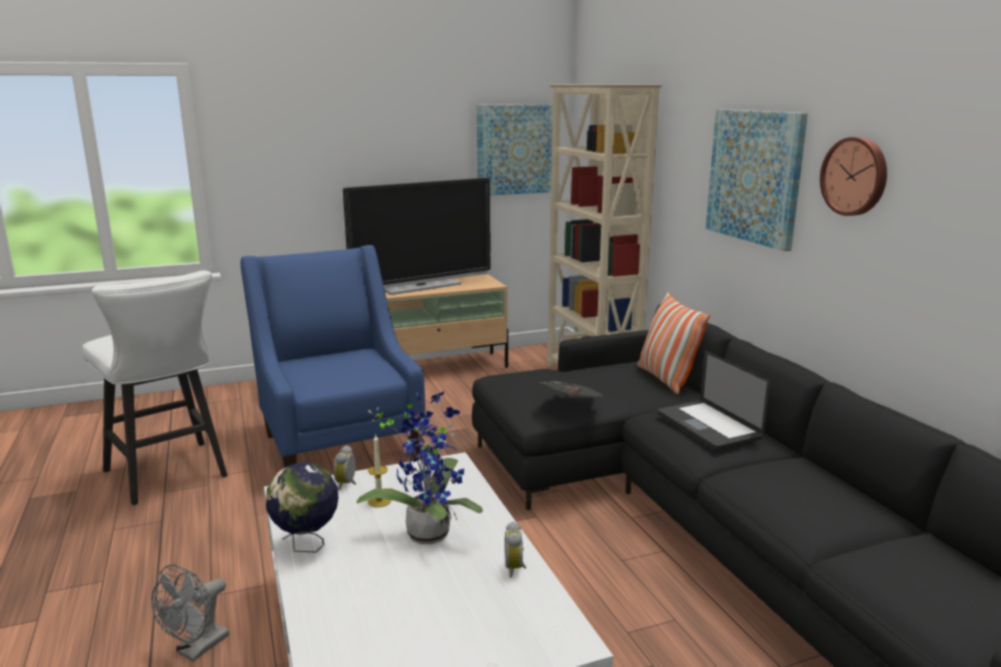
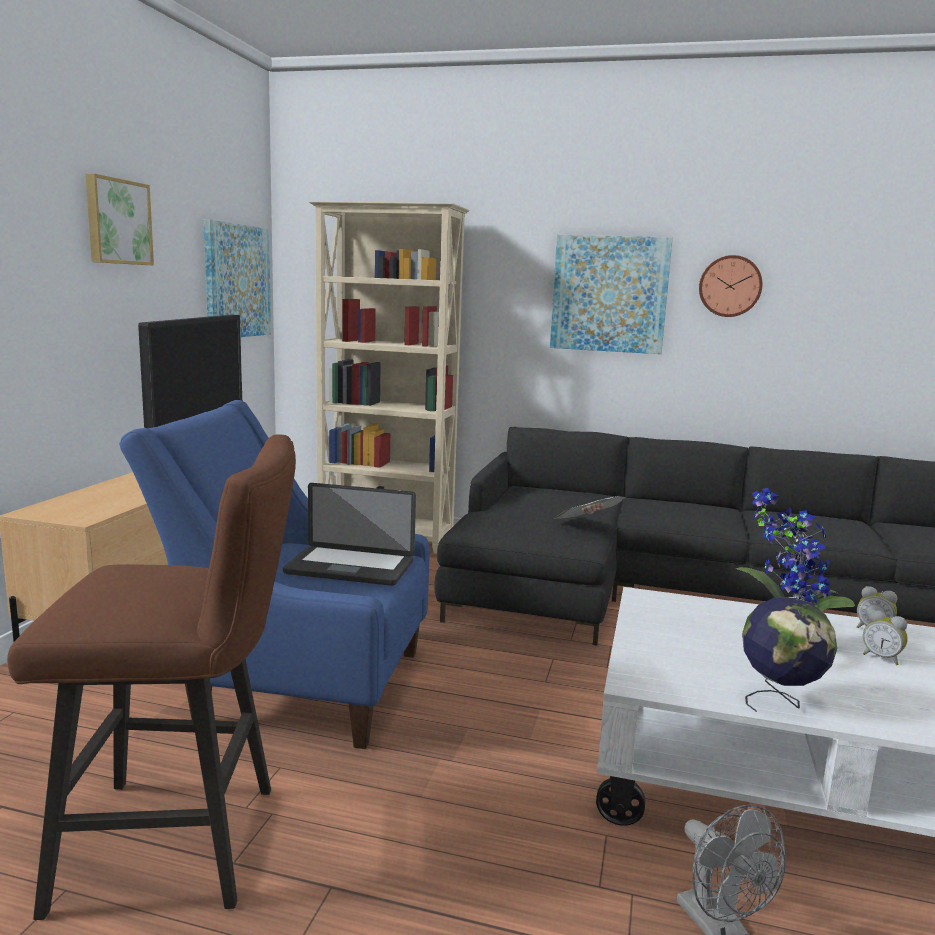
camera: 55 degrees left, 5 degrees down
(170, 476) = (185, 844): white stool -> brown stool
(347, 484) = (646, 650): alarm clock -> alarm clock (881, 658)
(379, 501) = (701, 645): candle -> none
(382, 116) = (117, 222): none -> picture
(666, 379) = (567, 492): pillow -> none
(708, 426) = (685, 508): laptop -> laptop (350, 568)

